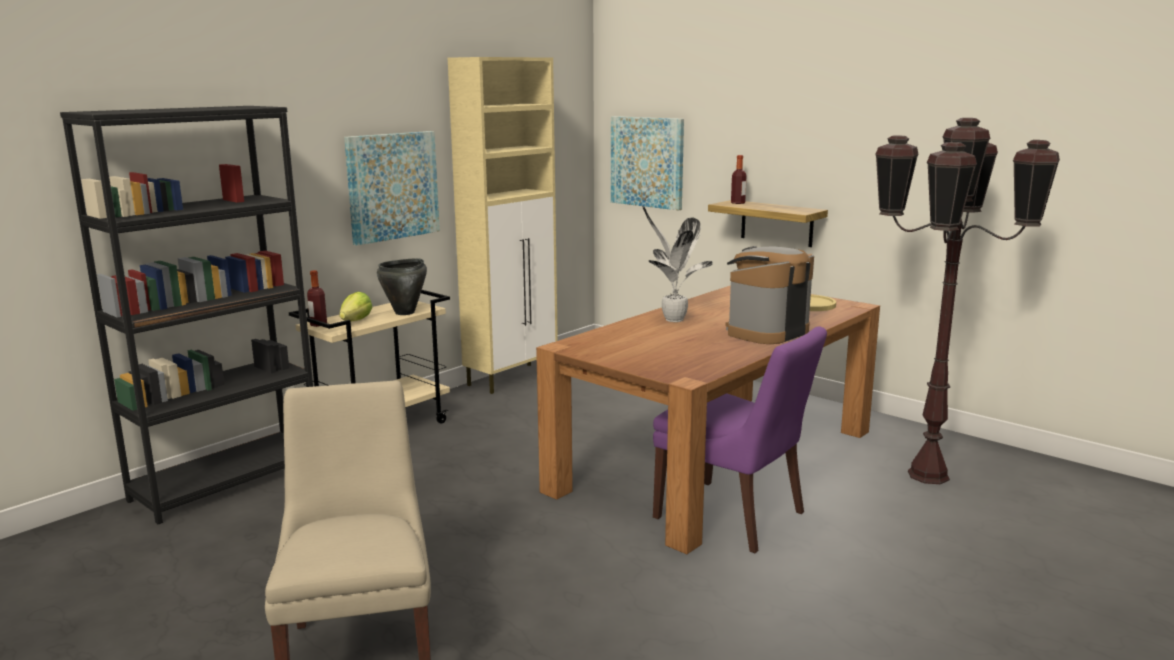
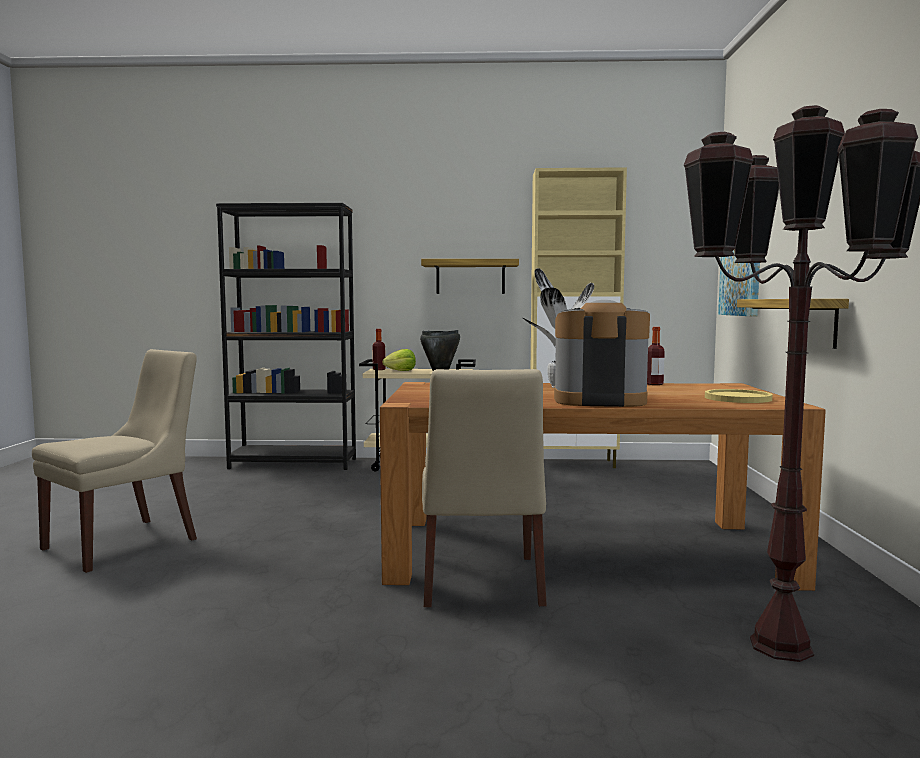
camera: 50 degrees right, 10 degrees down
(392, 186) = (470, 277): picture -> shelf
(733, 517) = (481, 583): purple chair -> beige chair
(738, 203) = (774, 298): bottle -> bottle (654, 384)

